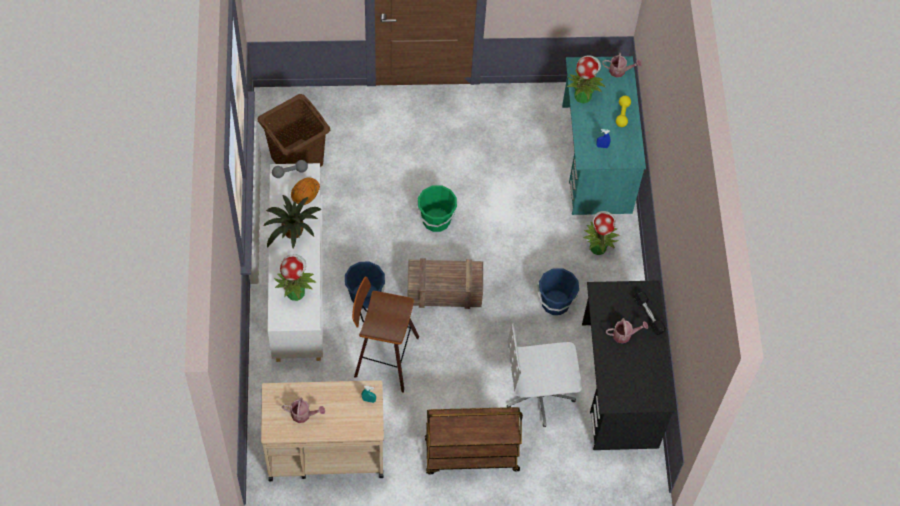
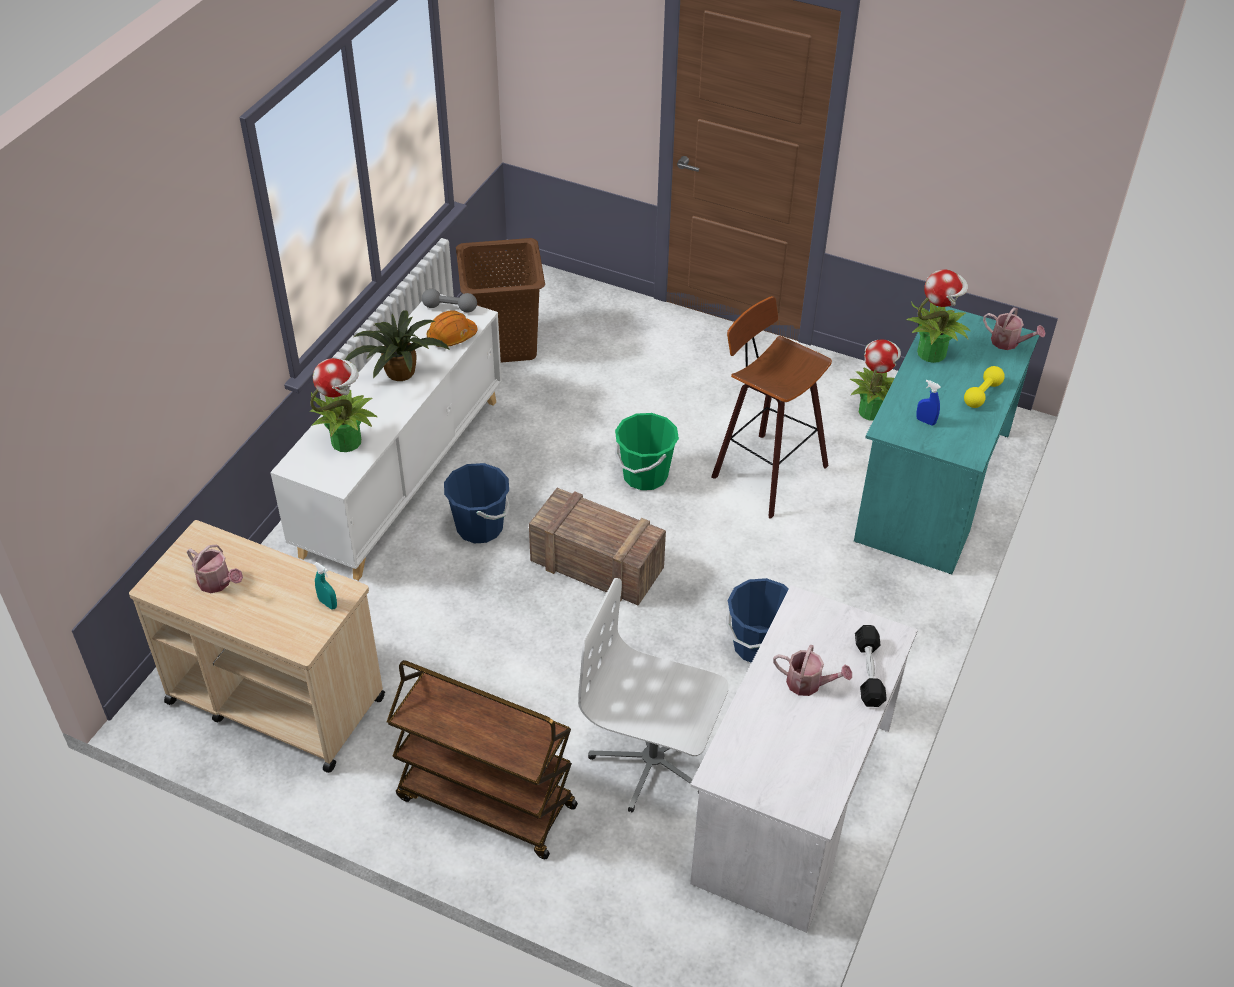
camera: 30 degrees right, 15 degrees down
(384, 358) = (449, 614): stool -> stool (765, 471)
(597, 246) = (870, 597): potted plant -> potted plant (871, 411)
(619, 385) = (793, 804): black desk -> white desk

